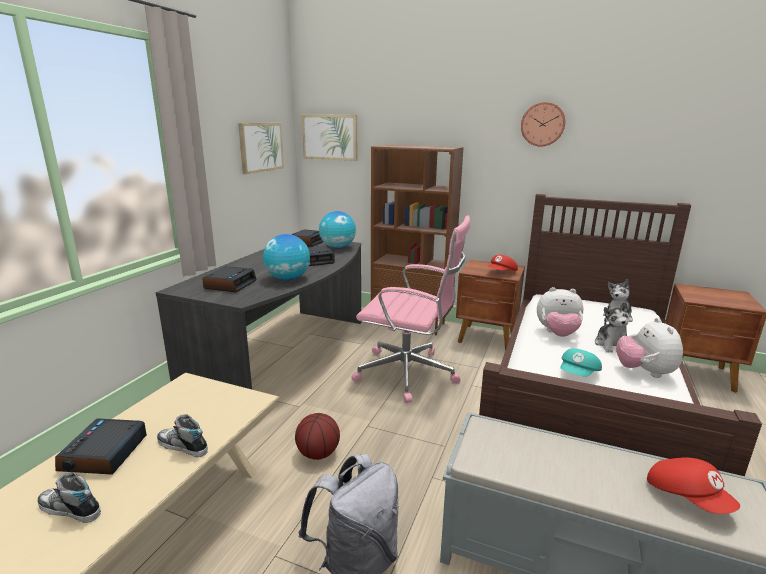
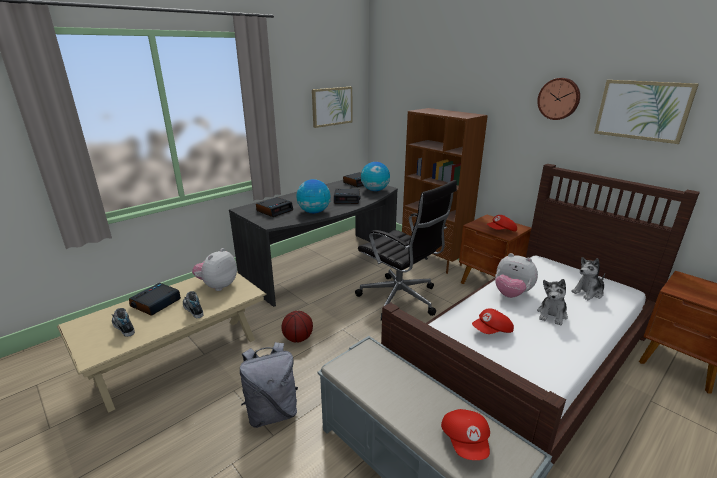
camera: 25 degrees right, 5 degrees up
(330, 137) = (390, 98): picture -> picture (642, 110)
(409, 374) = (400, 300): pink office chair -> black office chair
(579, 374) = (492, 331): turquoise cap -> red cap
(644, 372) = (556, 344): plush toy -> plush toy (217, 286)

